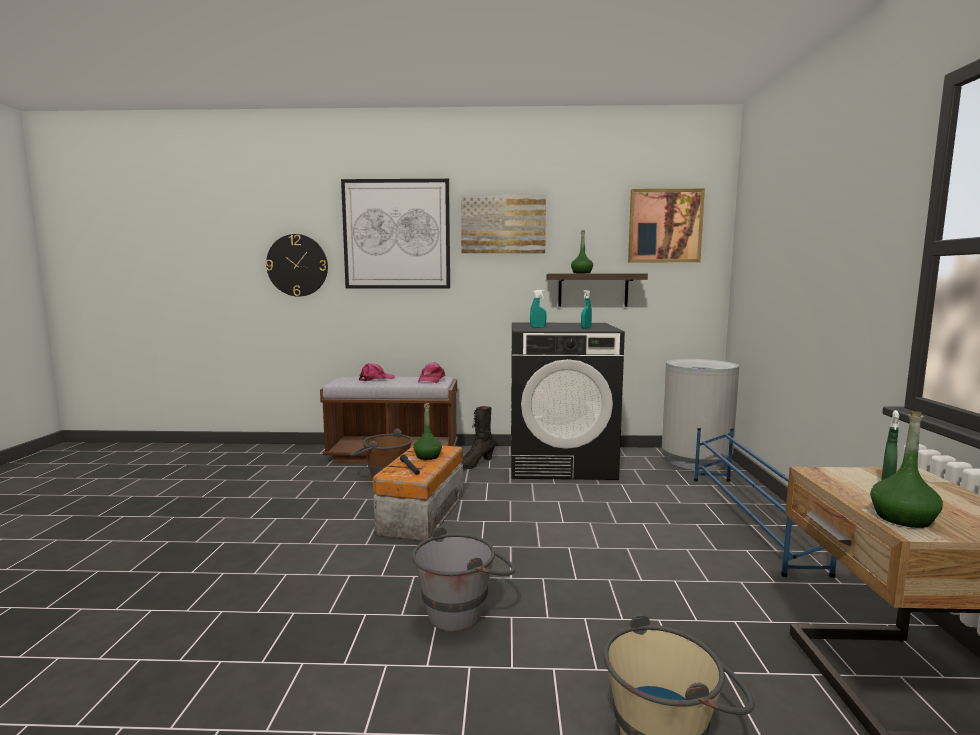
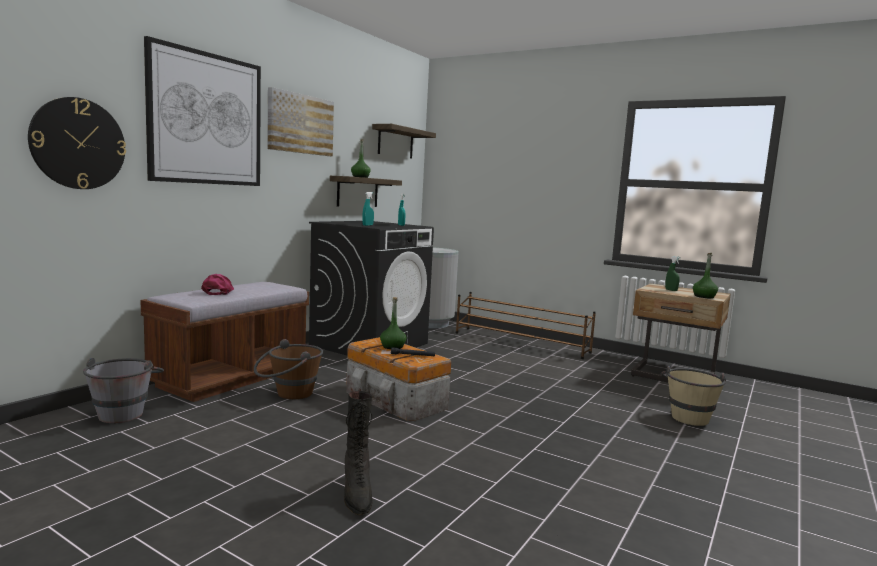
camera: 60 degrees left, 0 degrees up
(431, 379) = (271, 285): pink cap -> none
(465, 611) = (556, 423): grey bucket -> grey bucket (125, 412)
(474, 464) = (321, 362): black boot -> black boot (357, 494)
(665, 226) = (395, 142): picture -> shelf
(750, 520) = (521, 343): blue shoe rack -> brown shoe rack

